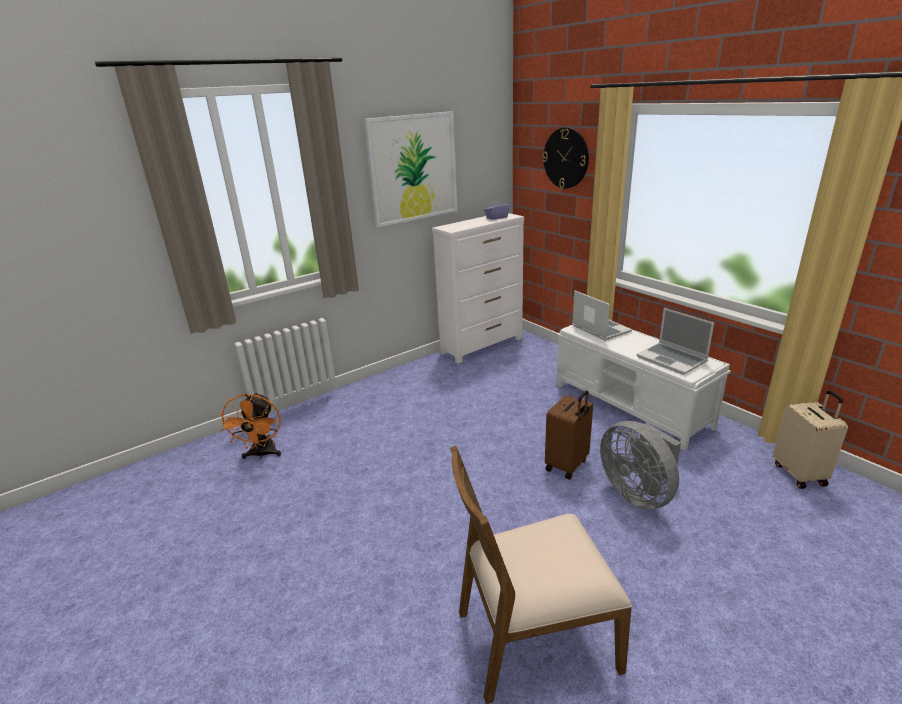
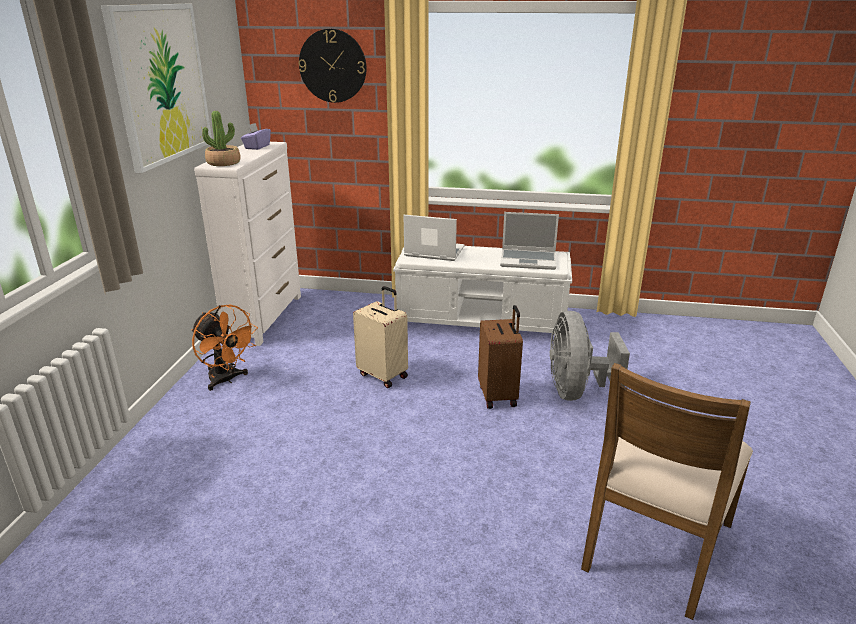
camera: 45 degrees left, 0 degrees up
(262, 454) = (121, 567): orange fan -> orange fan (226, 380)
(453, 227) = (223, 163): none -> potted plant
(638, 493) = (576, 391): grey fan -> grey fan turned 75 degrees clockwise
(800, 474) = (647, 329): beige suitcase -> beige suitcase (383, 375)

